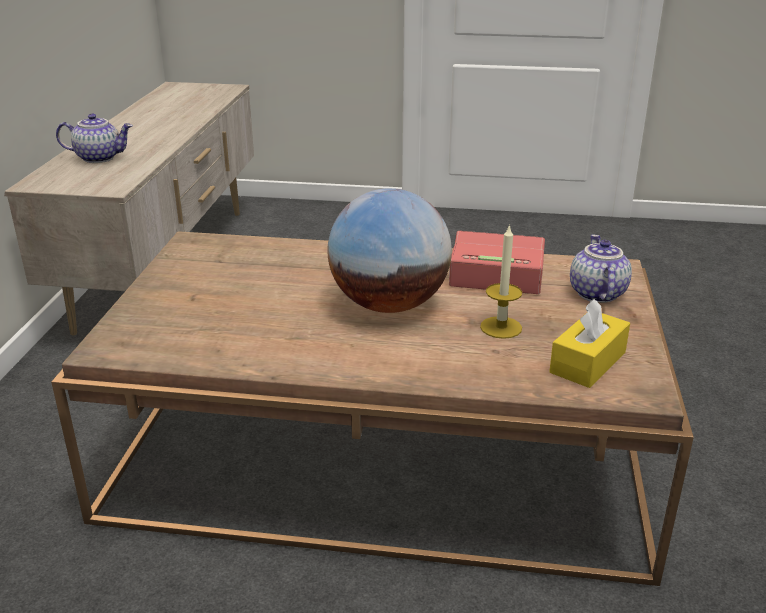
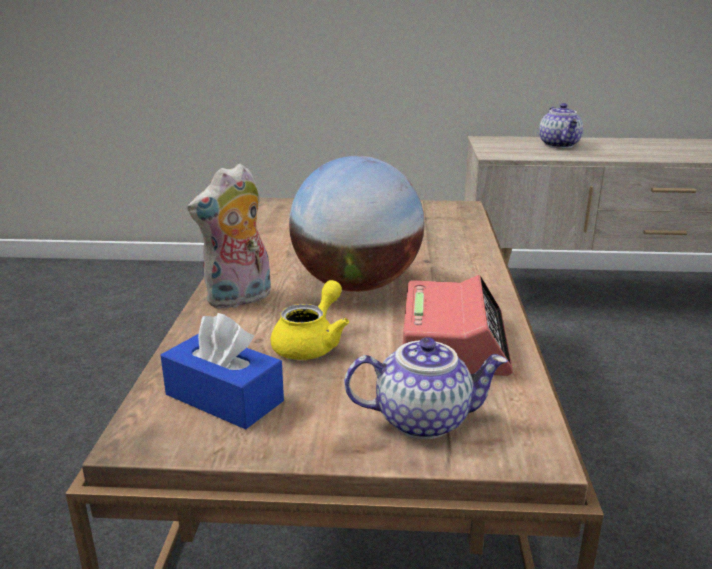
camera: 85 degrees right, 5 degrees down
(413, 362) = (239, 299): none -> plush toy
(501, 327) = (311, 343): candle -> yellow teapot
(588, 362) = (224, 398): yellow tissue box -> blue tissue box

